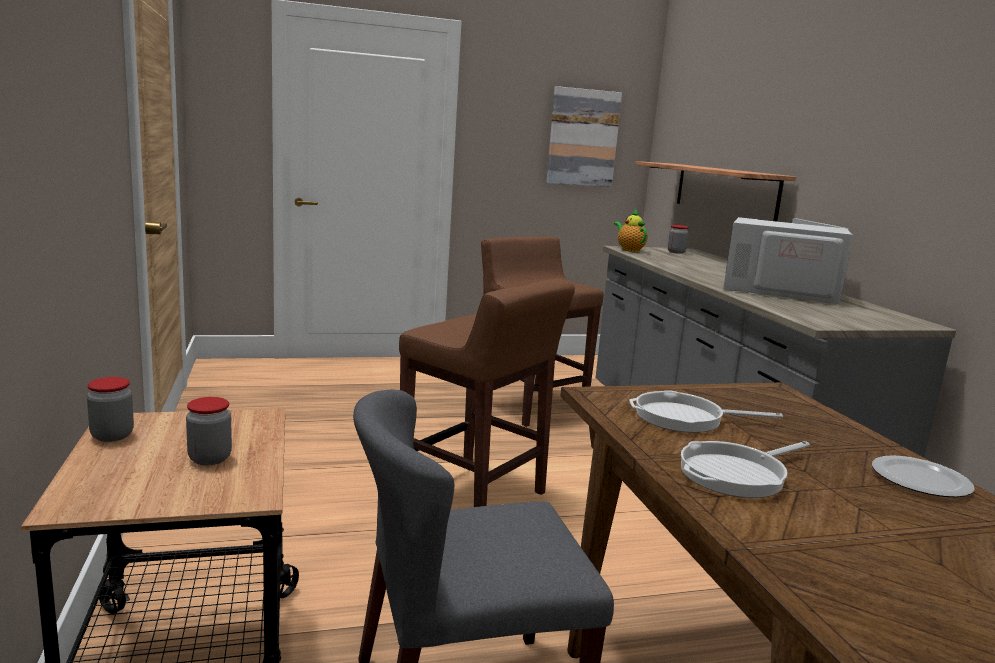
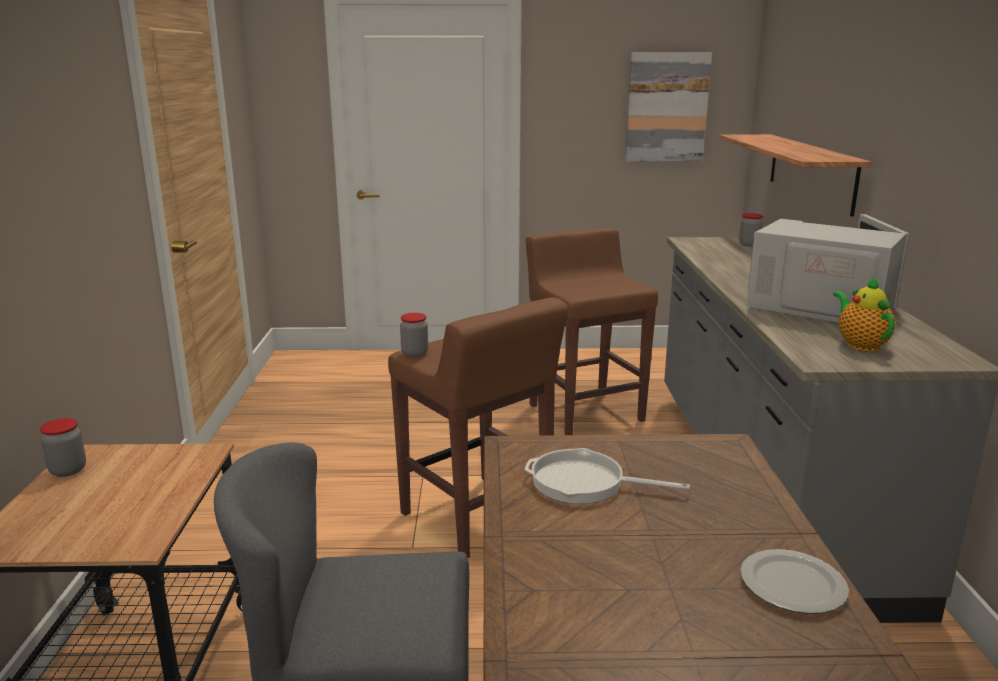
camera: 15 degrees right, 5 degrees up
(210, 458) = (131, 500): jar -> jar (414, 353)
(629, 250) = (692, 243): teapot -> teapot (860, 344)
(737, 474) = (578, 563): frying pan -> none

